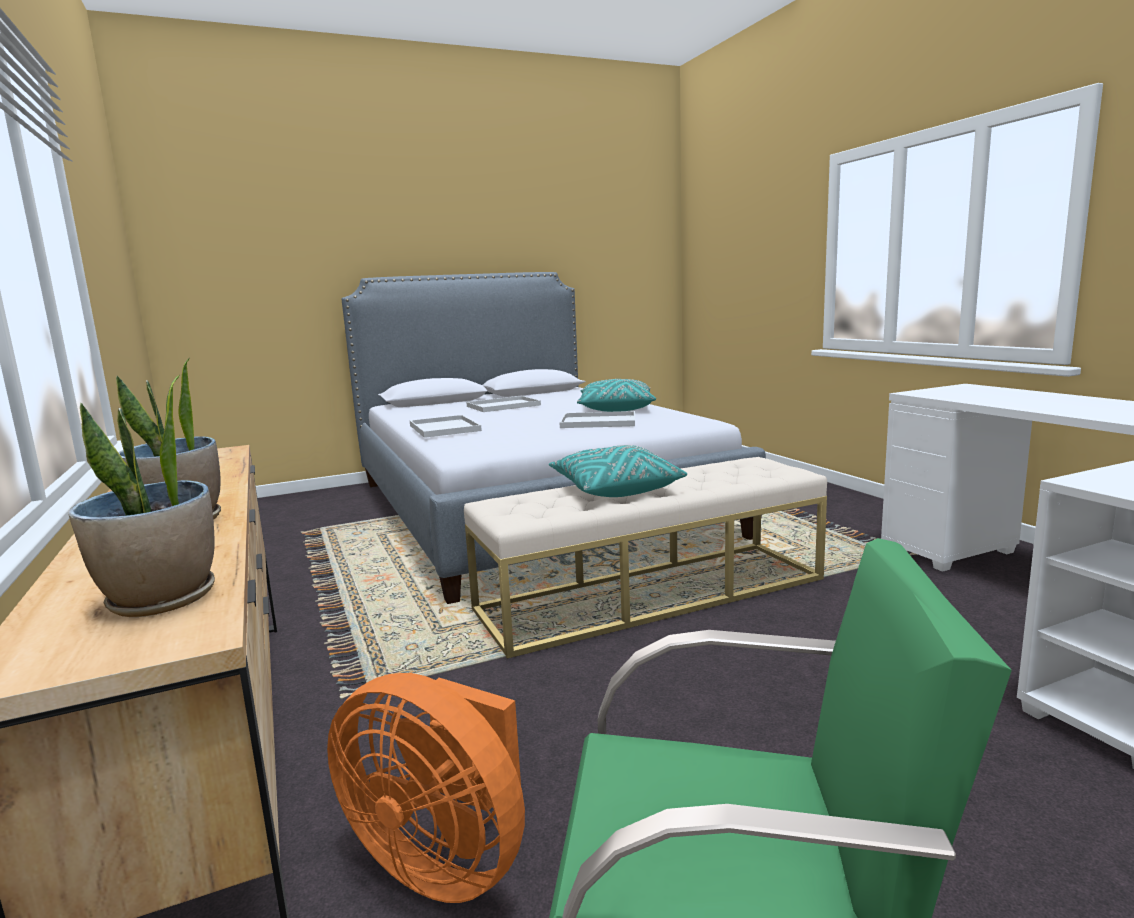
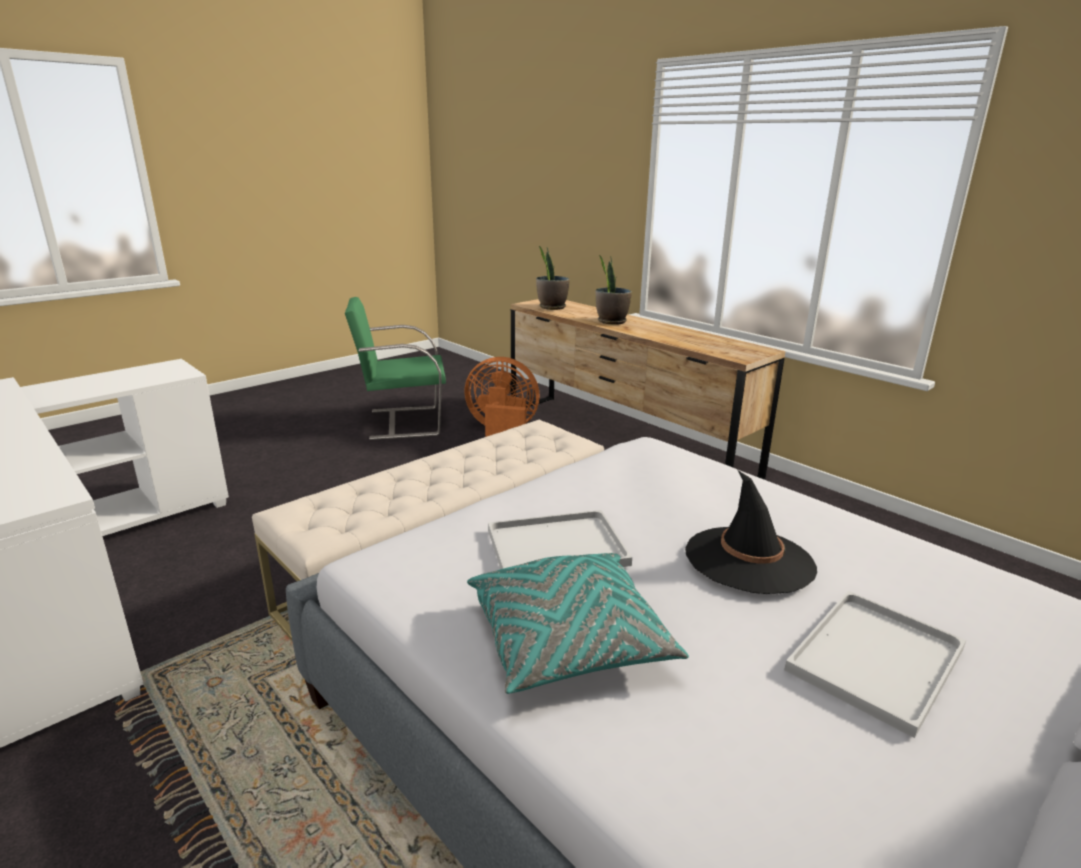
camera: 160 degrees right, 10 degrees up
(445, 428) = (763, 498): white tray -> none
(504, 416) = (749, 560): none -> black hat
(614, 489) = (479, 467): turquoise pillow -> none

